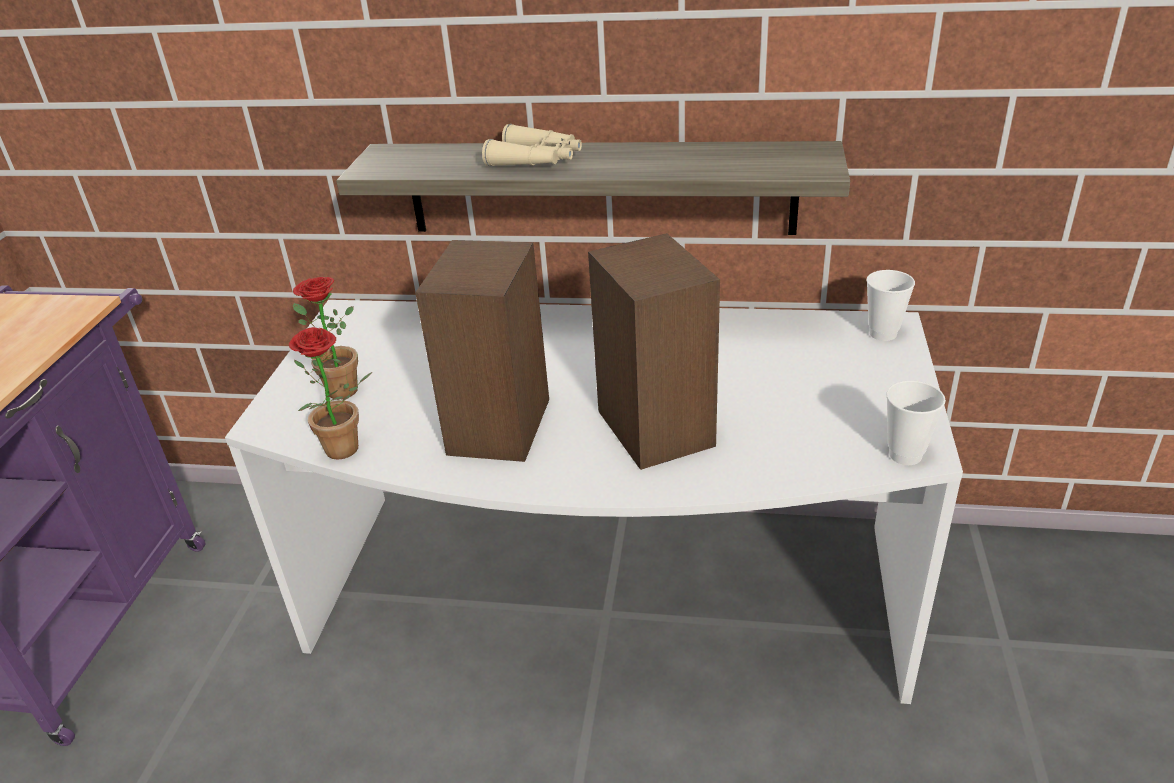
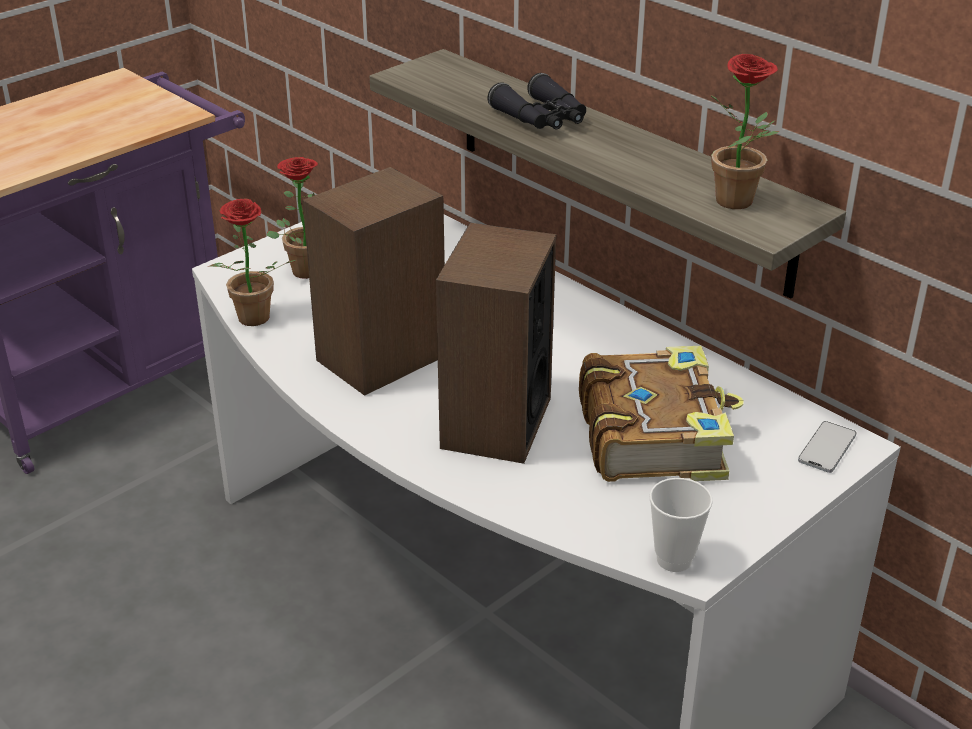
camera: 35 degrees right, 0 degrees up
(537, 160) = (542, 119): beige binoculars -> black binoculars
(771, 380) = (653, 435): none -> book
(773, 160) = (740, 204): none -> potted plant
(883, 334) = (827, 448): cup -> phone

